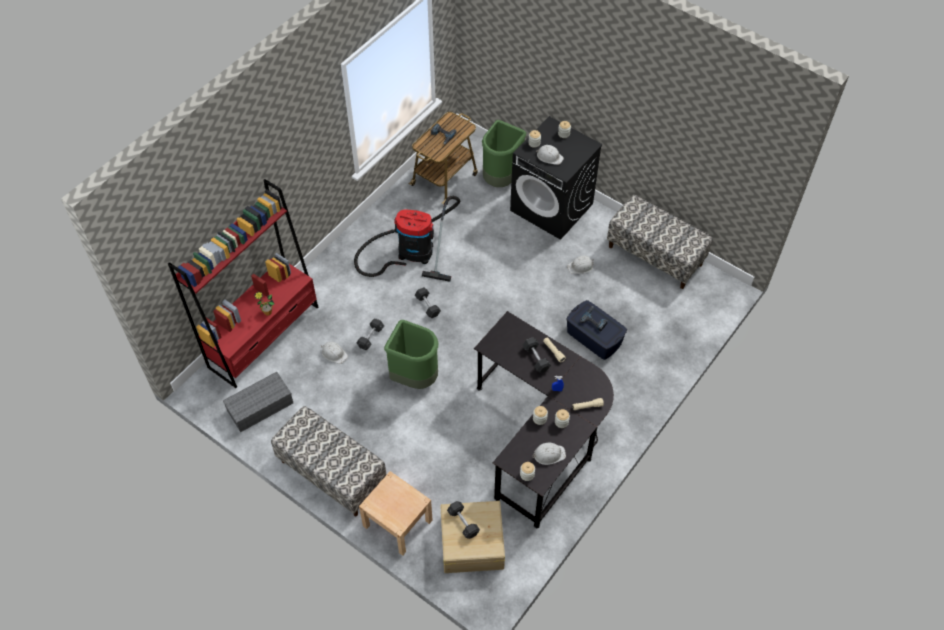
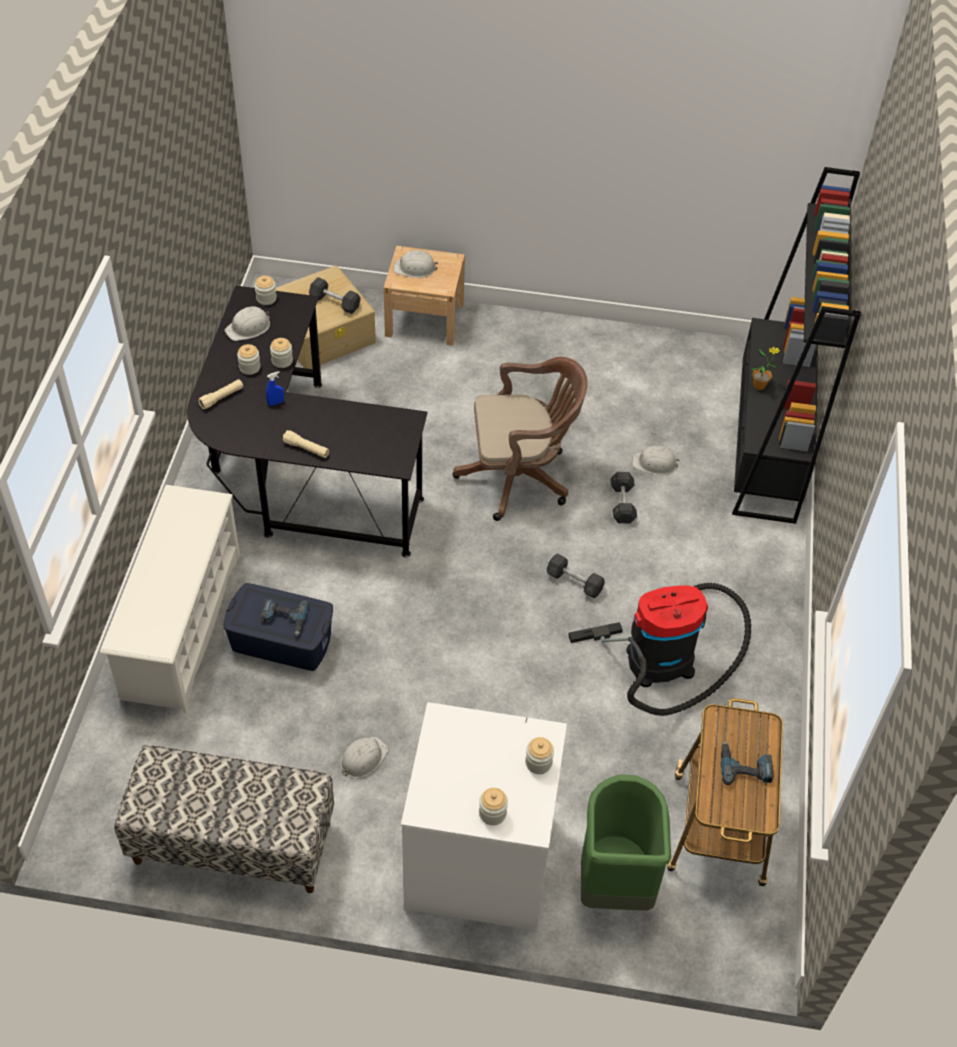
camera: 150 degrees right, 5 degrees down
(259, 407) = (690, 367): grey storage box -> none
(264, 336) = (767, 447): red bookcase -> black bookcase
(331, 473) = (541, 336): bench -> none
(414, 377) = (520, 477): green trash can -> brown office chair
(536, 358) = (327, 430): grey dumbbell -> none
(549, 156) = (491, 744): white hard hat -> white hard hat (415, 268)
(552, 207) = (479, 862): black washing machine -> white washing machine
(643, 367) = (181, 625): none -> white shoe rack

